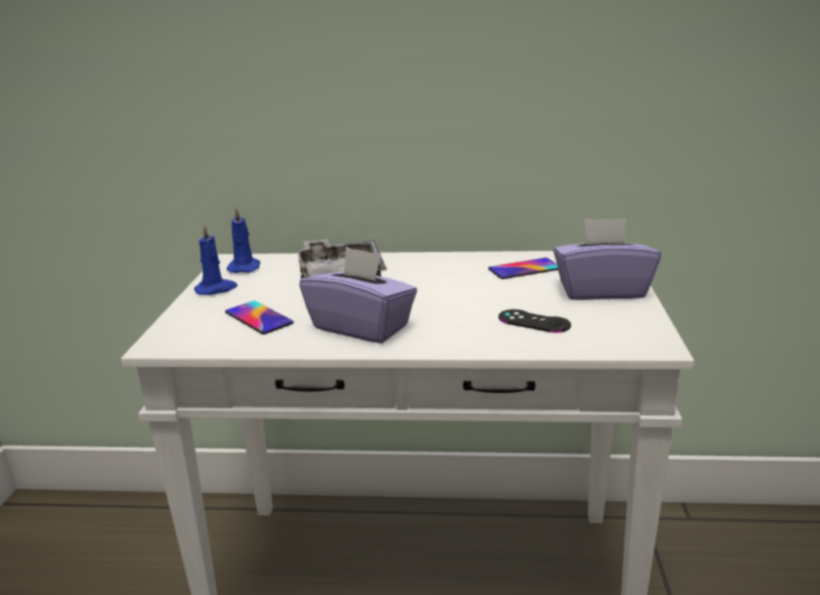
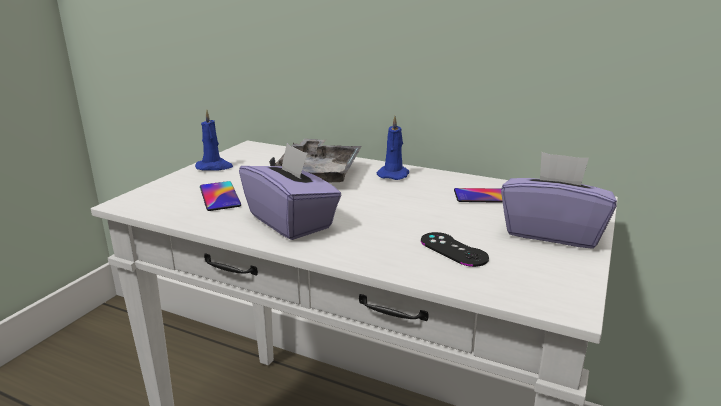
camera: 20 degrees right, 0 degrees up
(244, 267) = (253, 154): blue candle -> blue candle (393, 174)

